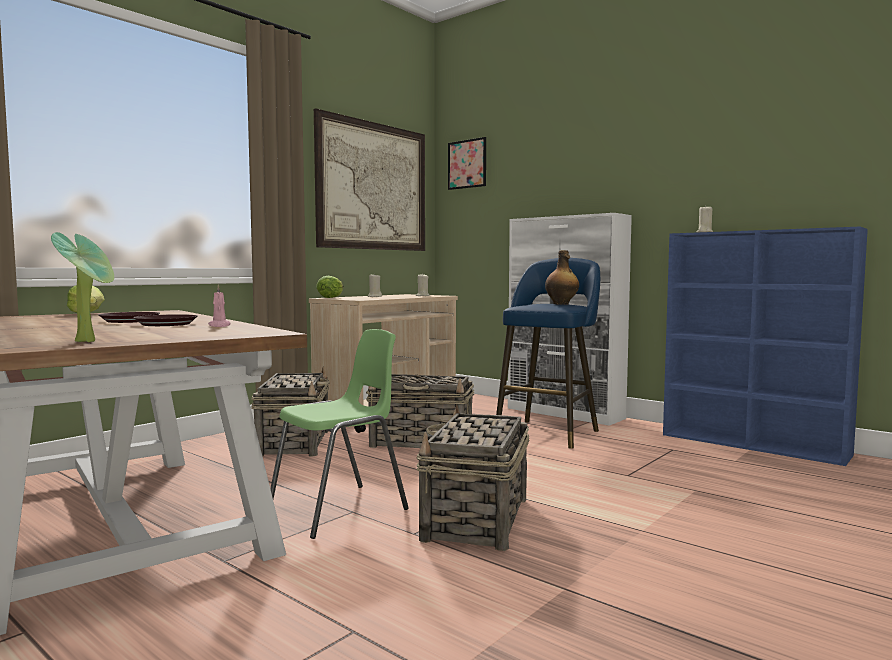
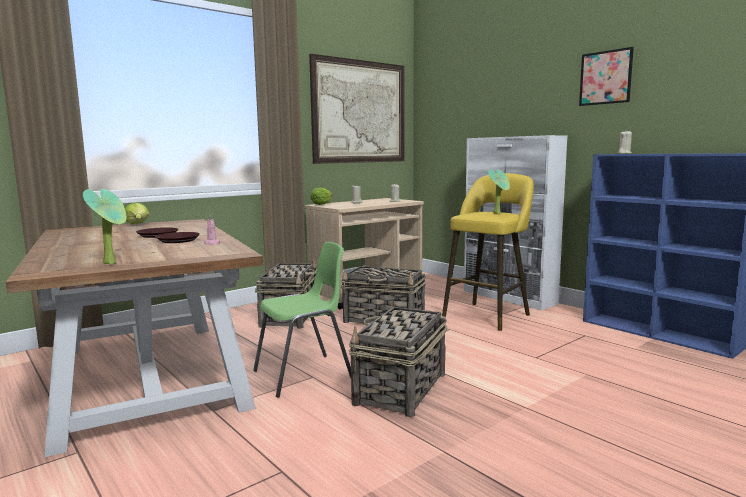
camera: 10 degrees right, 5 degrees up
(467, 164) = (438, 89): picture -> picture (605, 77)
(549, 432) = (488, 315): blue stool -> yellow stool
(561, 304) = (498, 213): bottle -> potted plant

